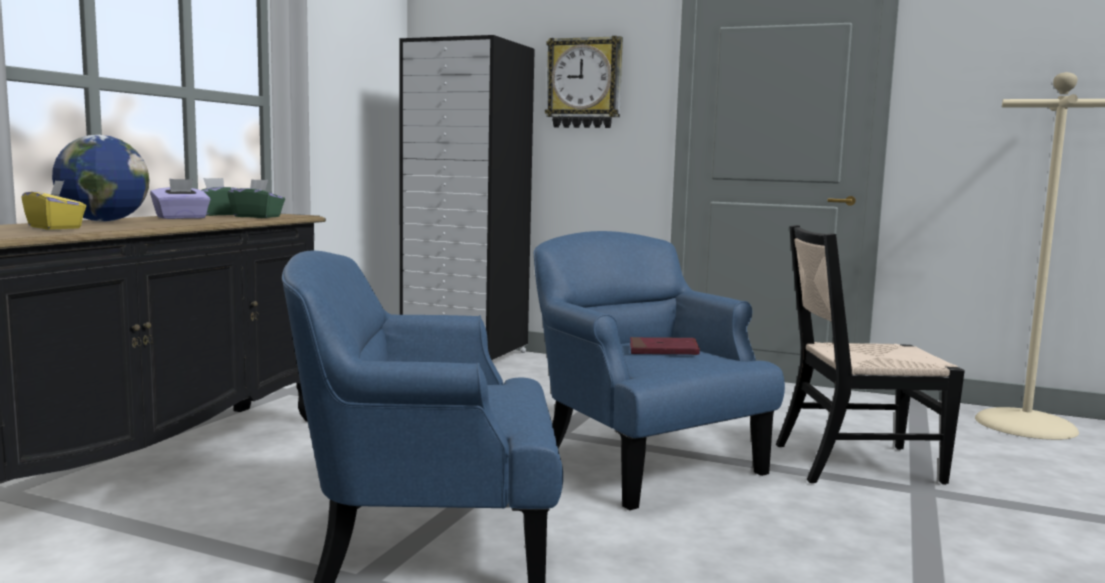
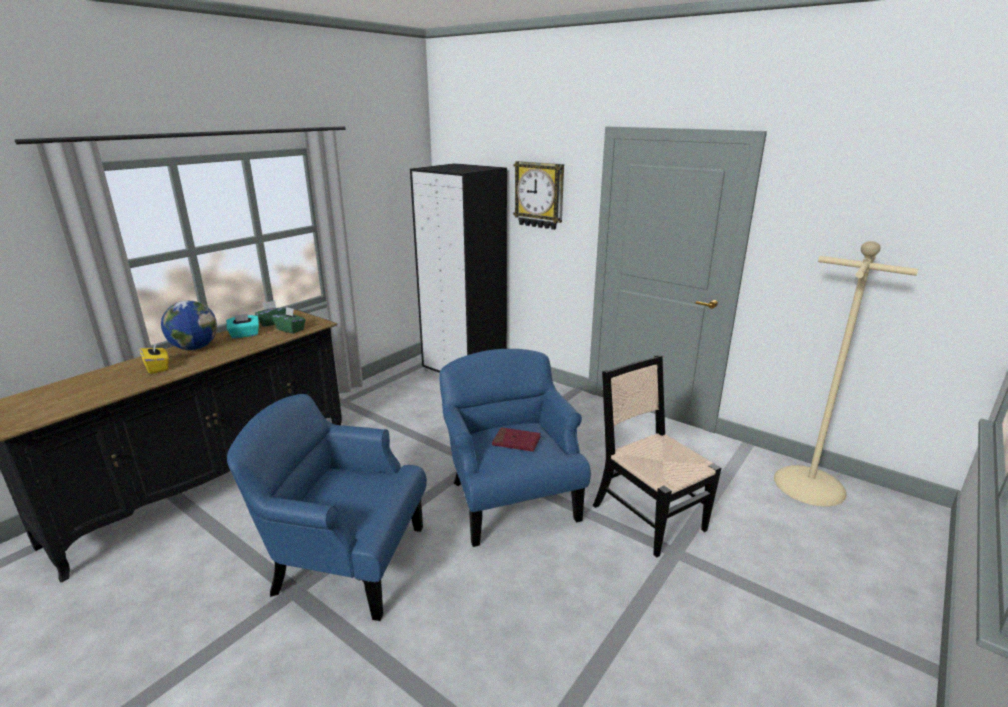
camera: 15 degrees right, 15 degrees up
(181, 218) = (245, 335): purple tissue box -> turquoise tissue box
(856, 464) = (648, 517): chair -> chair turned 45 degrees clockwise

